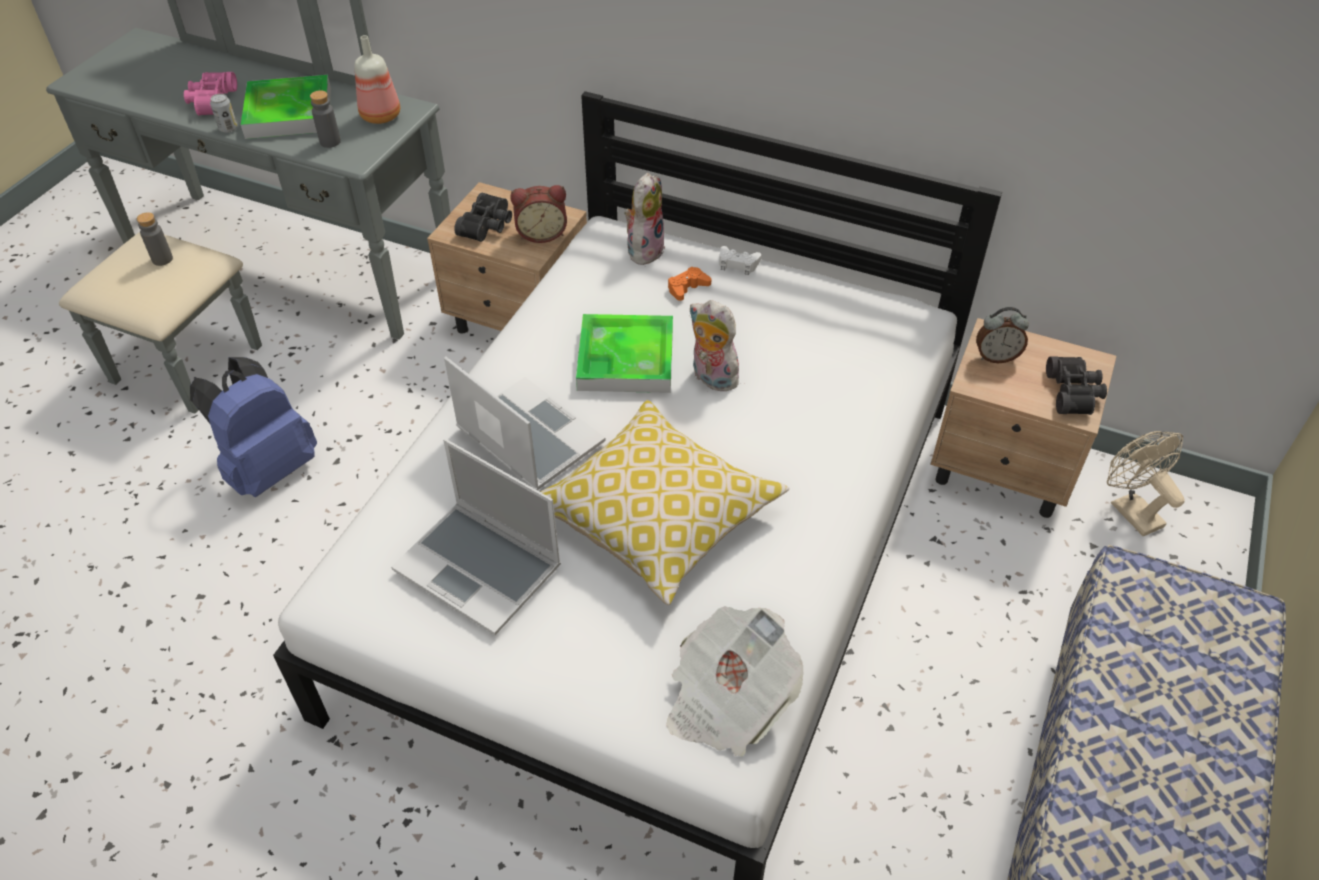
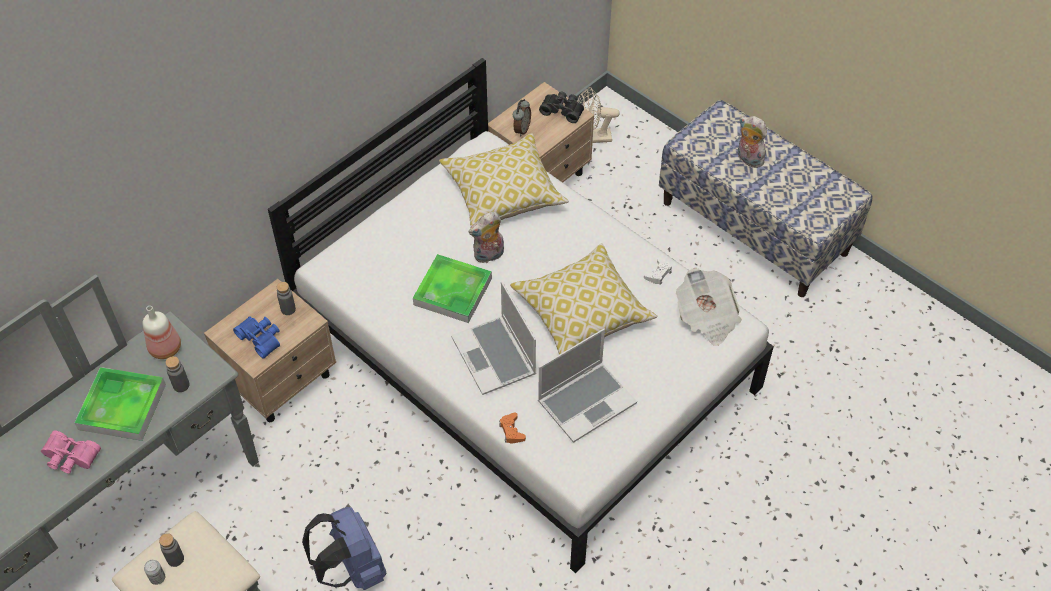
camera: 70 degrees left, 5 degrees up
(228, 128) = (119, 450): can -> can (157, 578)
(488, 226) = (261, 338): black binoculars -> blue binoculars
(527, 436) = (495, 357): laptop -> laptop turned 90 degrees counterclockwise
(541, 233) = (288, 309): alarm clock -> grey bottle
(644, 249) = (352, 253): plush toy -> plush toy (747, 159)
(687, 288) = (403, 243): orange game controller -> orange game controller (511, 431)
(738, 264) = (394, 211): white game controller -> white game controller (658, 274)
(840, 360) = (503, 193): none -> pillow

